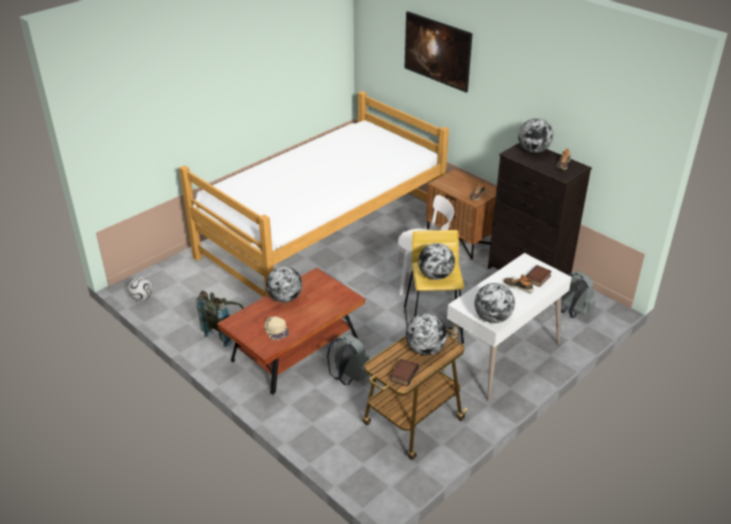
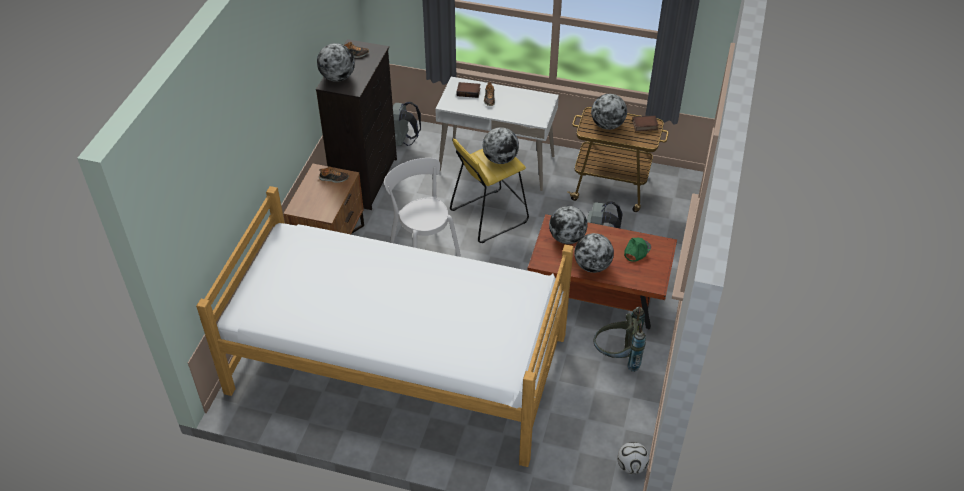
camera: 120 degrees left, 10 degrees up
(276, 329) = (636, 250): beige cap -> green cap
(436, 65) = (237, 147): picture -> none
(492, 318) = (542, 100): globe -> globe (567, 238)

